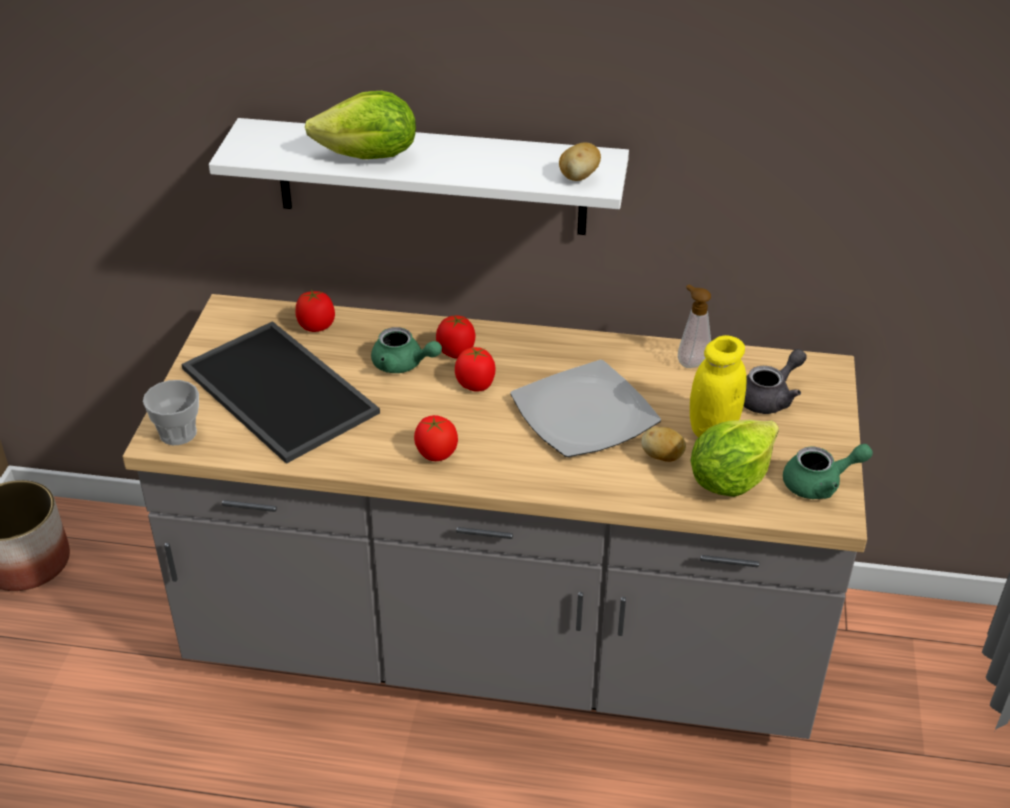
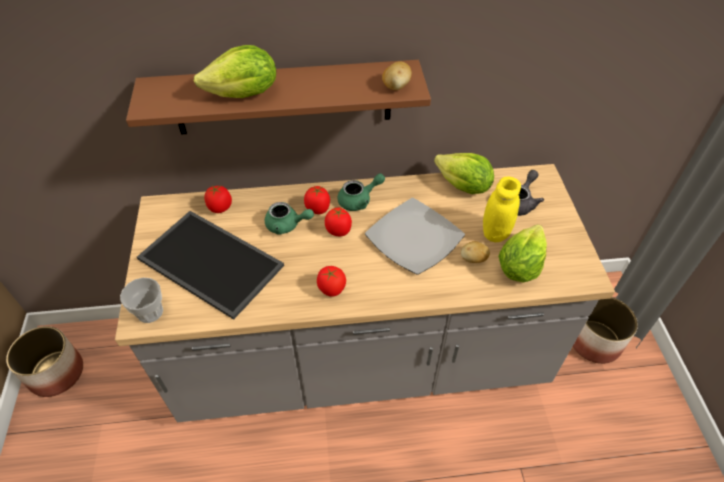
camera: 15 degrees left, 10 degrees up
(431, 177) = (283, 98): white shelf -> brown shelf
(690, 361) = (463, 186): soap dispenser -> lettuce
(820, 484) = (572, 258): green teapot -> green teapot (359, 200)
(923, 707) = (594, 341): none -> planter

